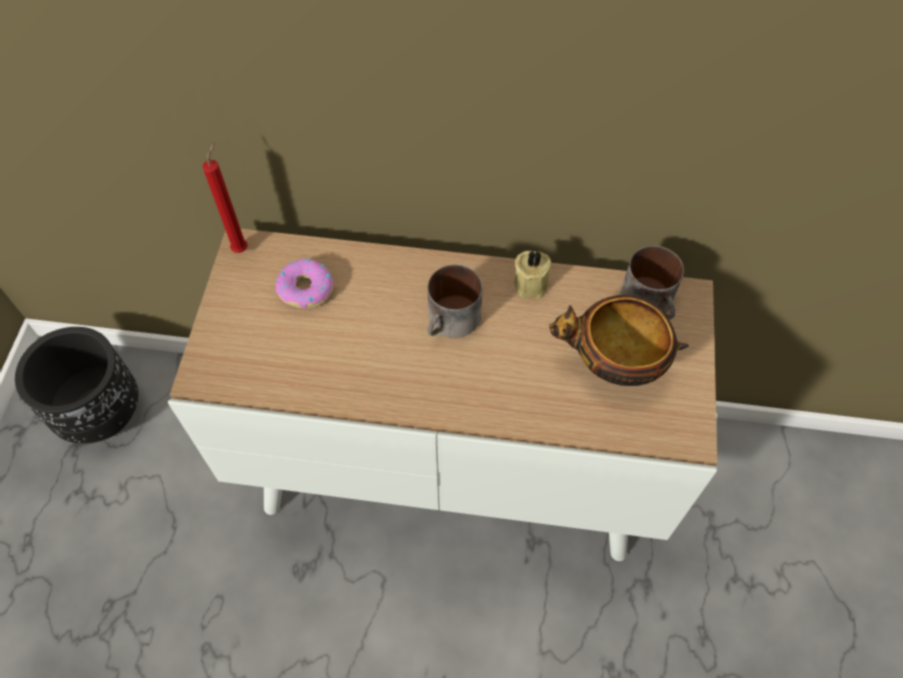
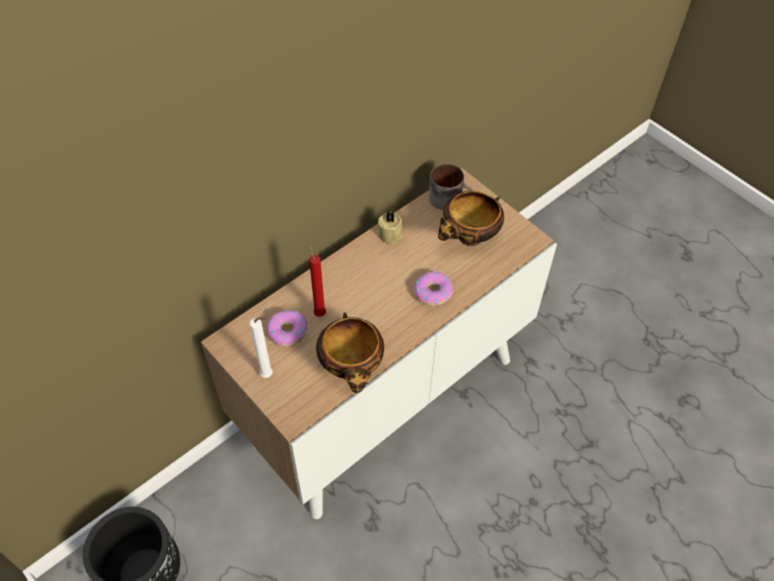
camera: 50 degrees left, 5 degrees down
(235, 314) = (268, 375): none -> white candle
(242, 248) = (225, 343): red candle -> red candle (319, 312)
(312, 385) = (352, 368): none -> bowl
(452, 322) = (378, 282): mug -> none
(494, 386) = (432, 292): none -> donut

